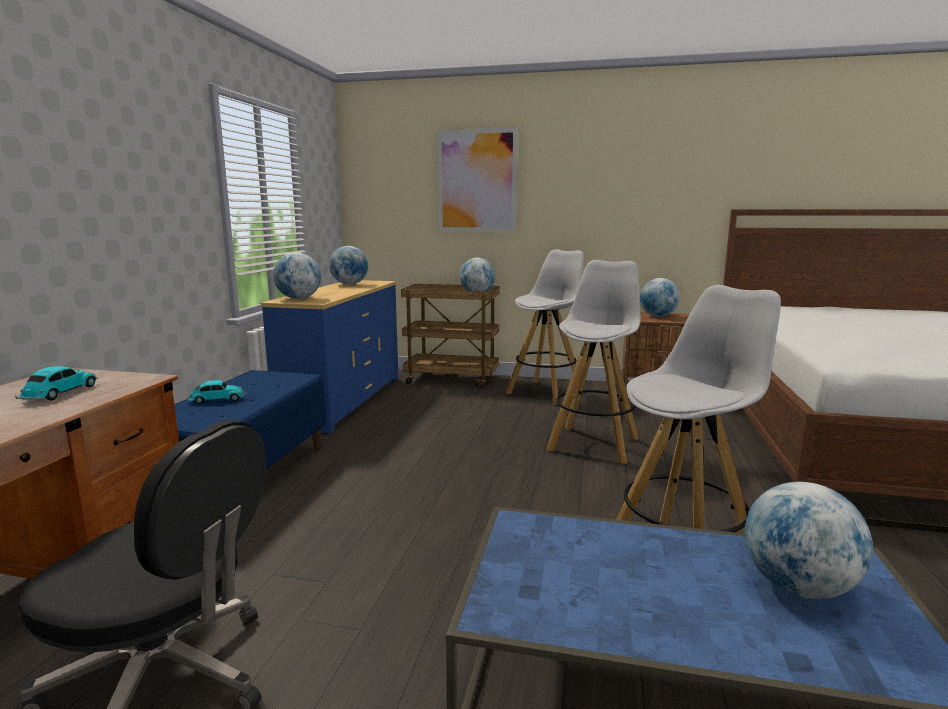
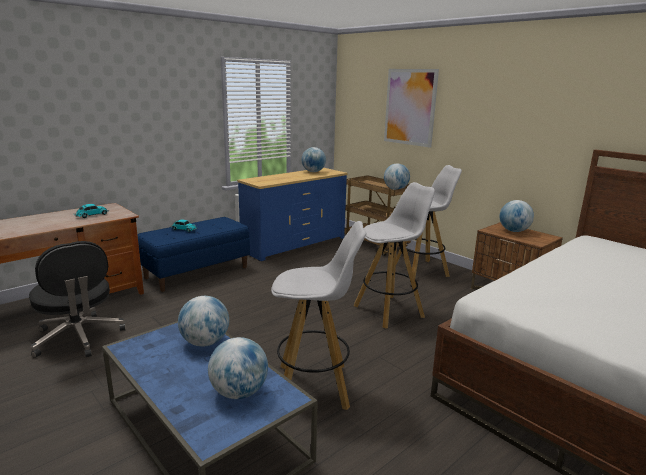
camera: 35 degrees right, 5 degrees up
(299, 298) = (259, 179): globe -> globe (205, 342)

